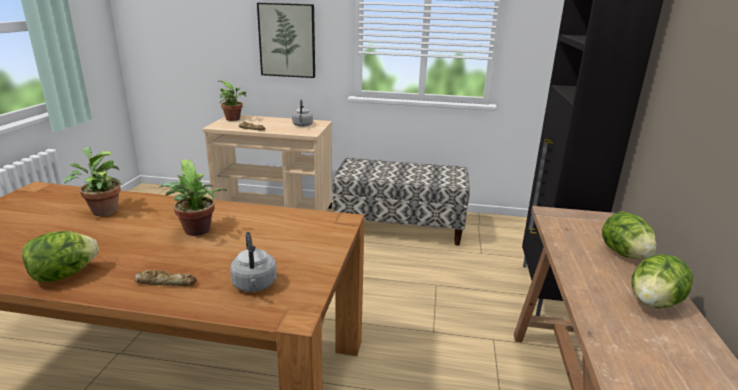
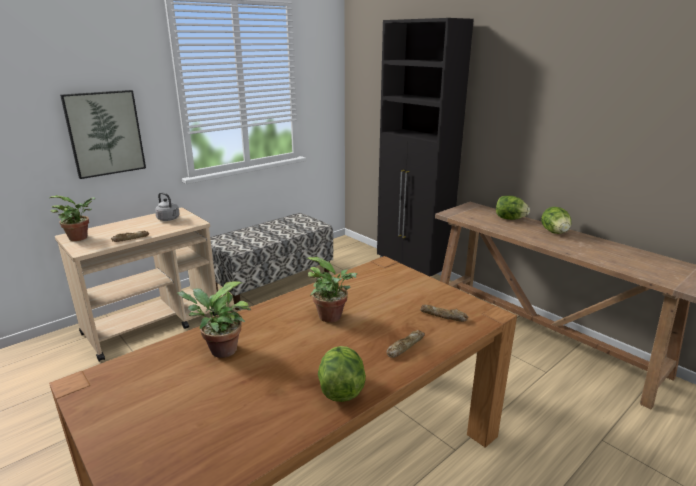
camera: 50 degrees left, 0 degrees up
(254, 285) = (443, 316): grey kettle -> bread

